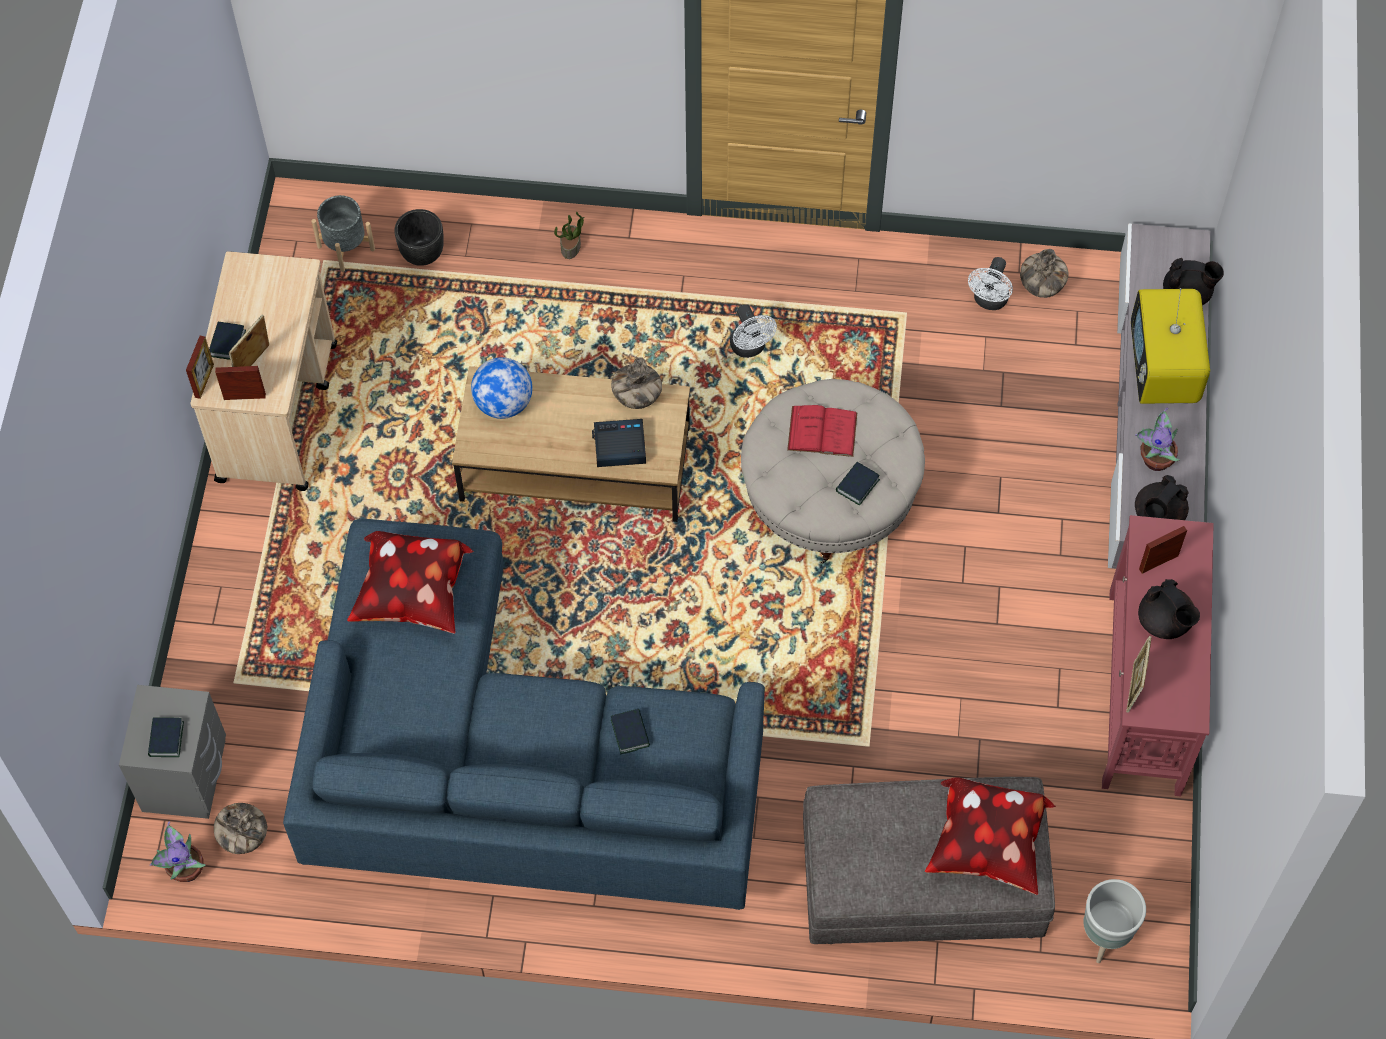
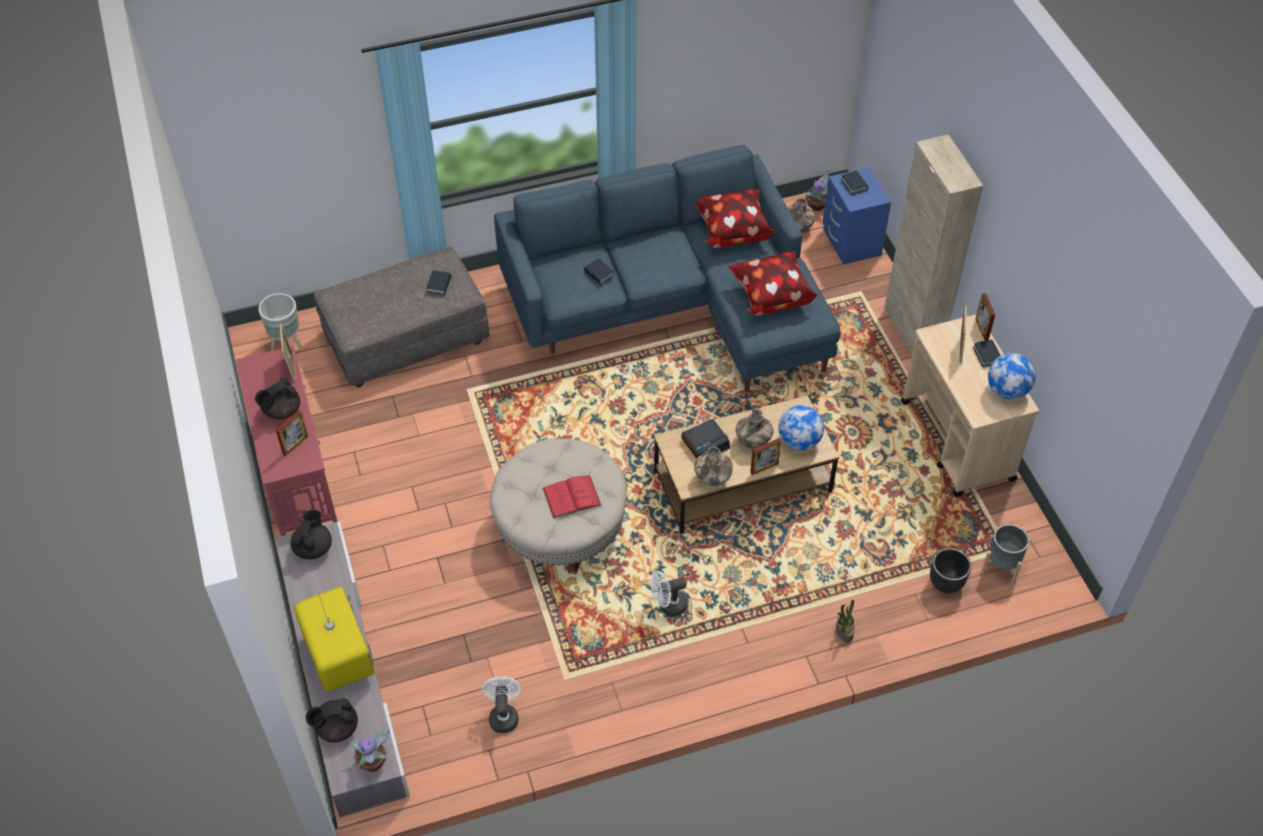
camera: 155 degrees right, 10 degrees down
(185, 776) = (851, 242): grey nightstand -> blue nightstand
(210, 592) = (913, 329): none -> beige cabinet
(242, 289) = (1007, 390): none -> globe
(244, 396) = (949, 329): picture frame -> picture frame (764, 468)
(750, 348) = (668, 606): white fan -> white fan turned 60 degrees counterclockwise
(857, 485) = (530, 471): book -> book (439, 285)
(987, 848) = (363, 302): pillow -> pillow (731, 231)
(1042, 286) = (466, 744): vase -> vase (753, 441)
(1154, 459) = (327, 587): potted plant -> potted plant (373, 763)
(1164, 622) = (281, 411): black teapot -> black teapot turned 75 degrees counterclockwise

